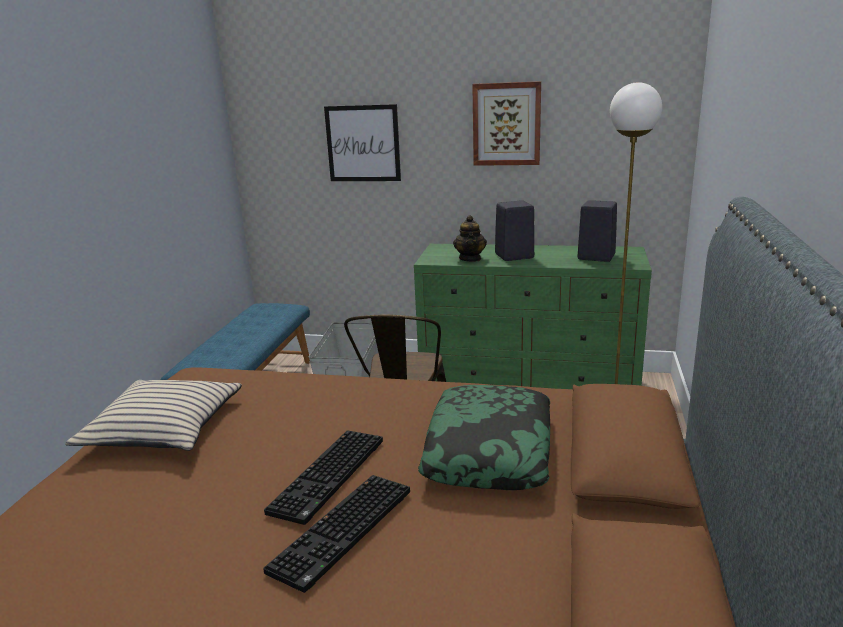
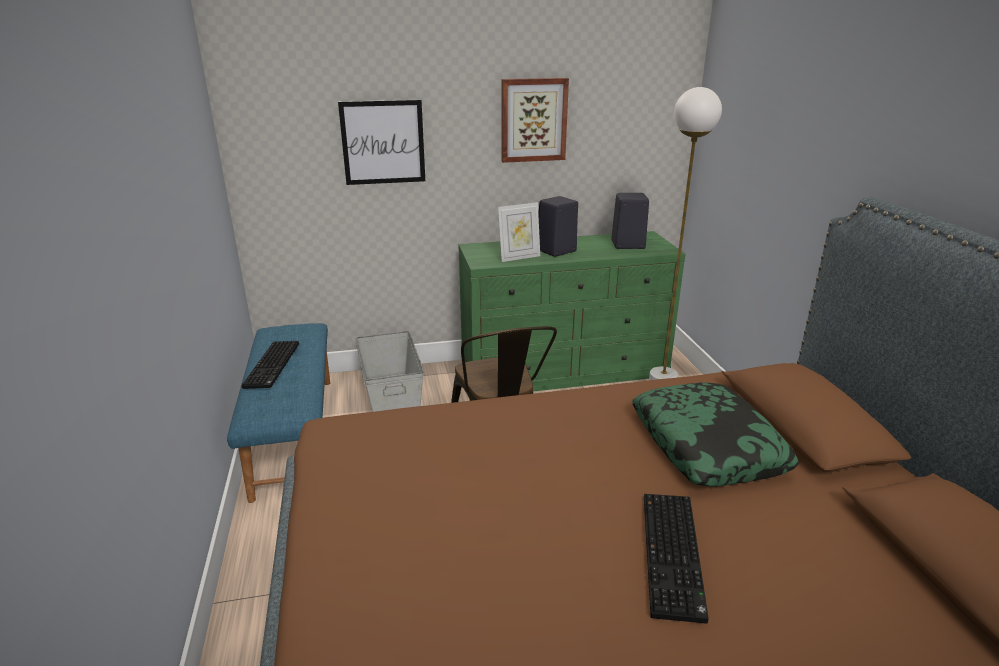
camera: 25 degrees left, 5 degrees up
(164, 428) = (373, 496): beige pillow -> none
(329, 477) = (603, 505): keyboard -> keyboard (273, 365)
(470, 259) = (519, 257): teapot -> picture frame

